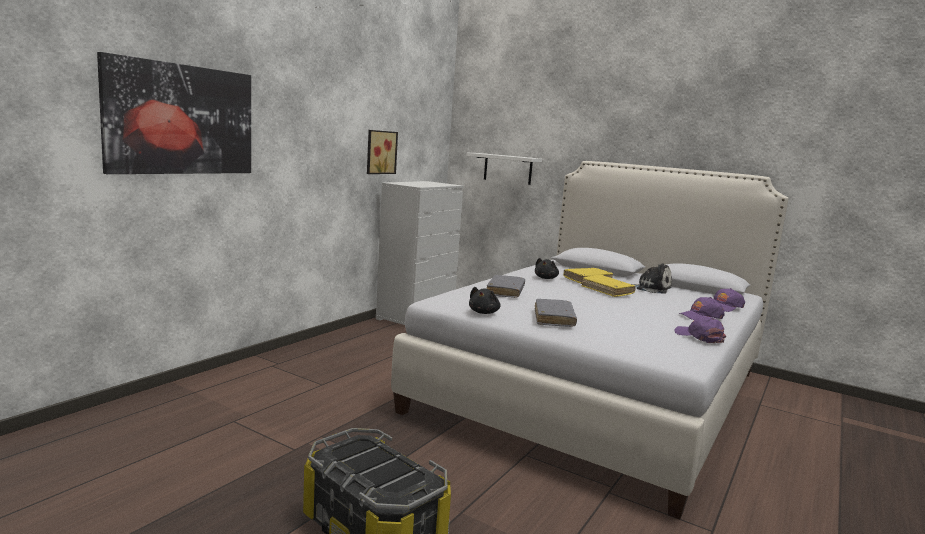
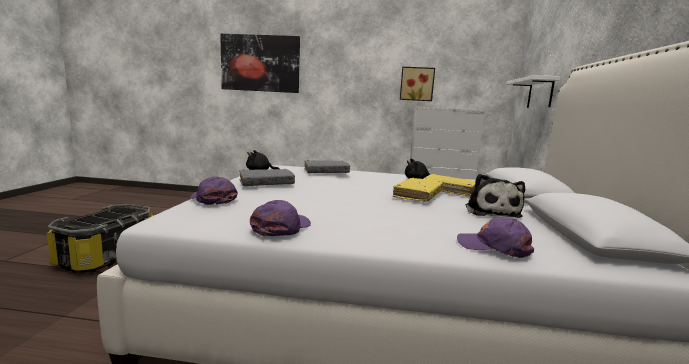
camera: 65 degrees right, 0 degrees up
(701, 316) = (392, 231): purple cap -> purple cap (213, 199)

